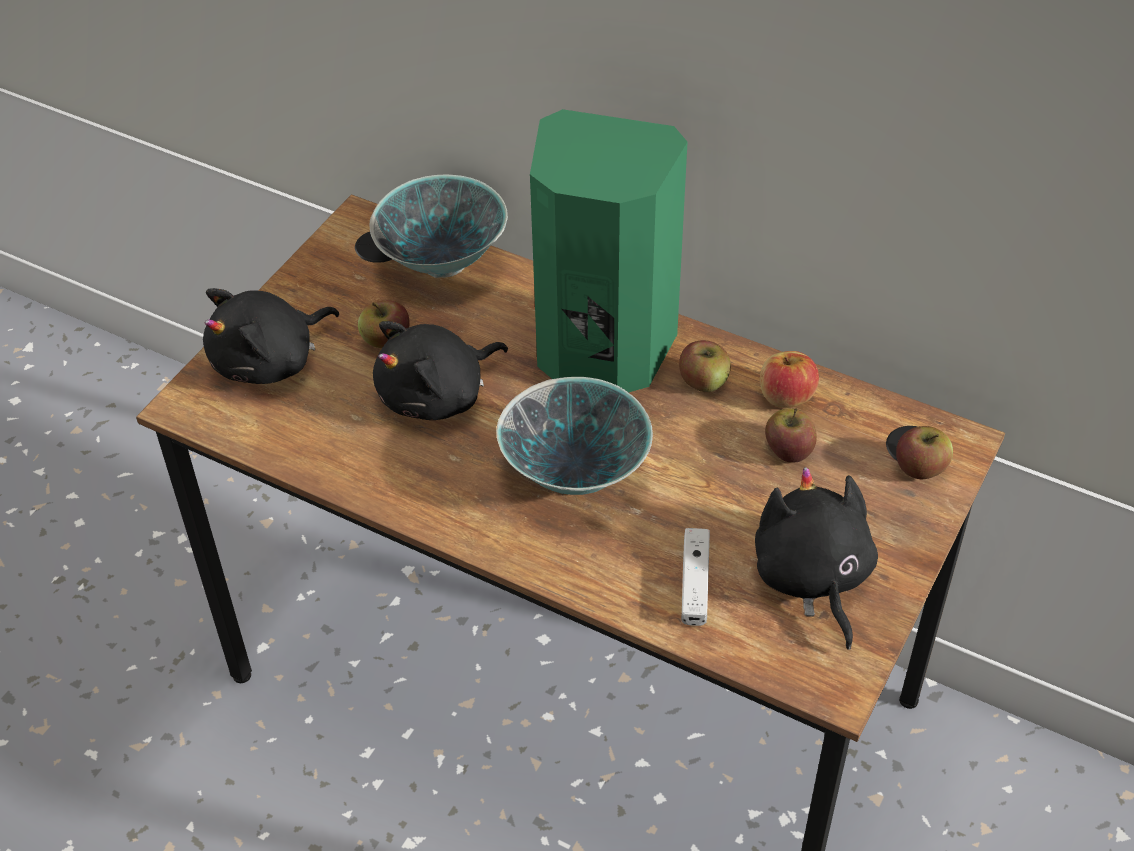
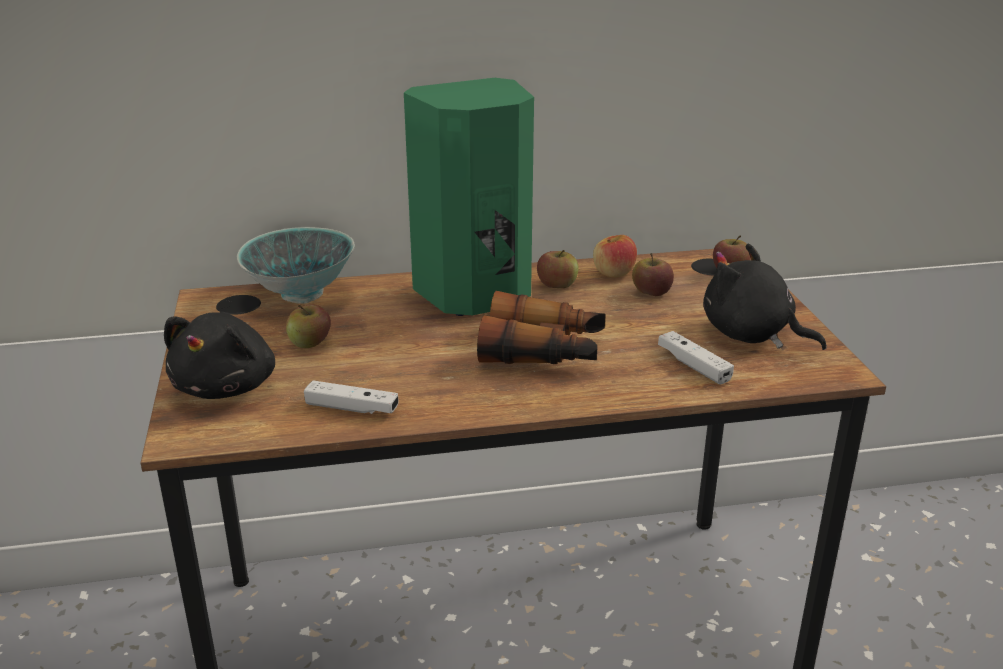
camera: 40 degrees left, 20 degrees down
(337, 449) = (352, 408): none -> white game controller
(437, 395) = (390, 354): black plush toy -> none
(575, 474) = (543, 351): bowl -> binoculars

